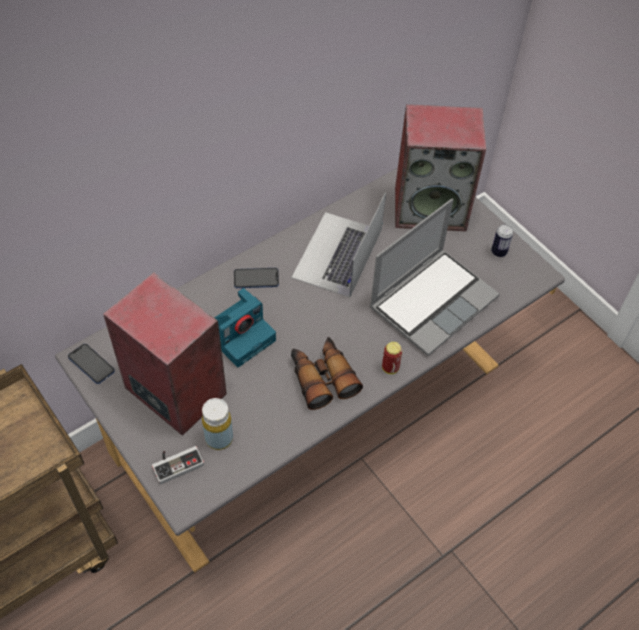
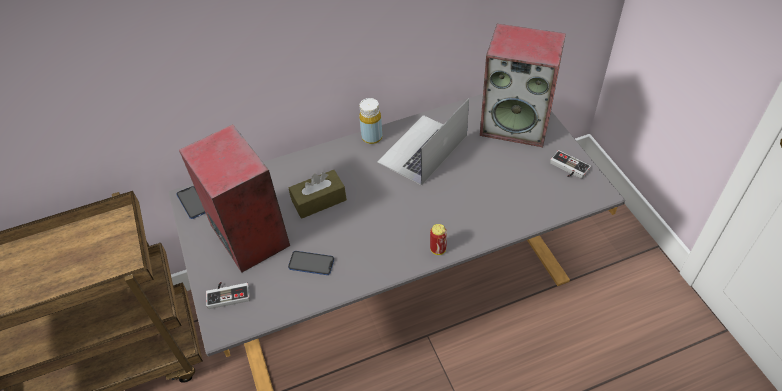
camera: 20 degrees right, 5 degrees down
(219, 438) = (270, 281): yellow bottle -> yellow bottle (372, 137)
(241, 335) = (319, 200): camera -> brown tissue box
(256, 279) = (347, 158): phone -> phone (311, 263)
(322, 377) = (375, 246): binoculars -> none
(433, 301) = (494, 200): laptop -> none
(499, 252) = (567, 168): can -> game controller

